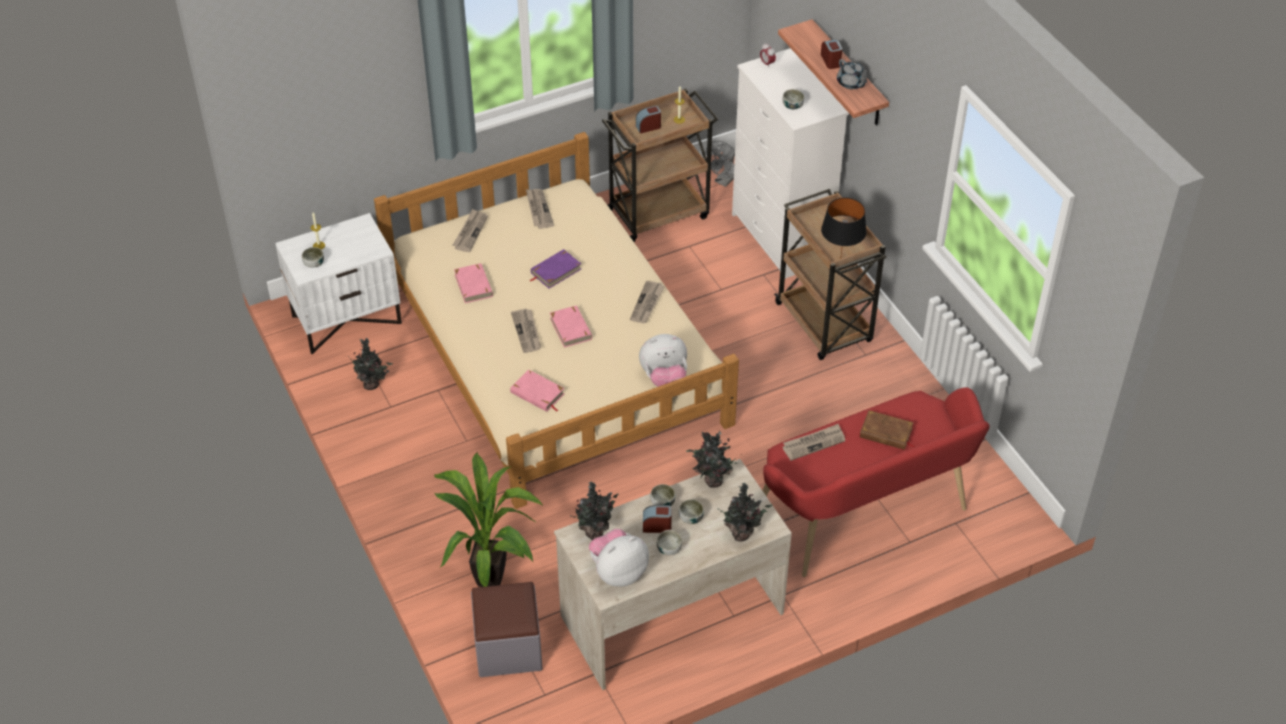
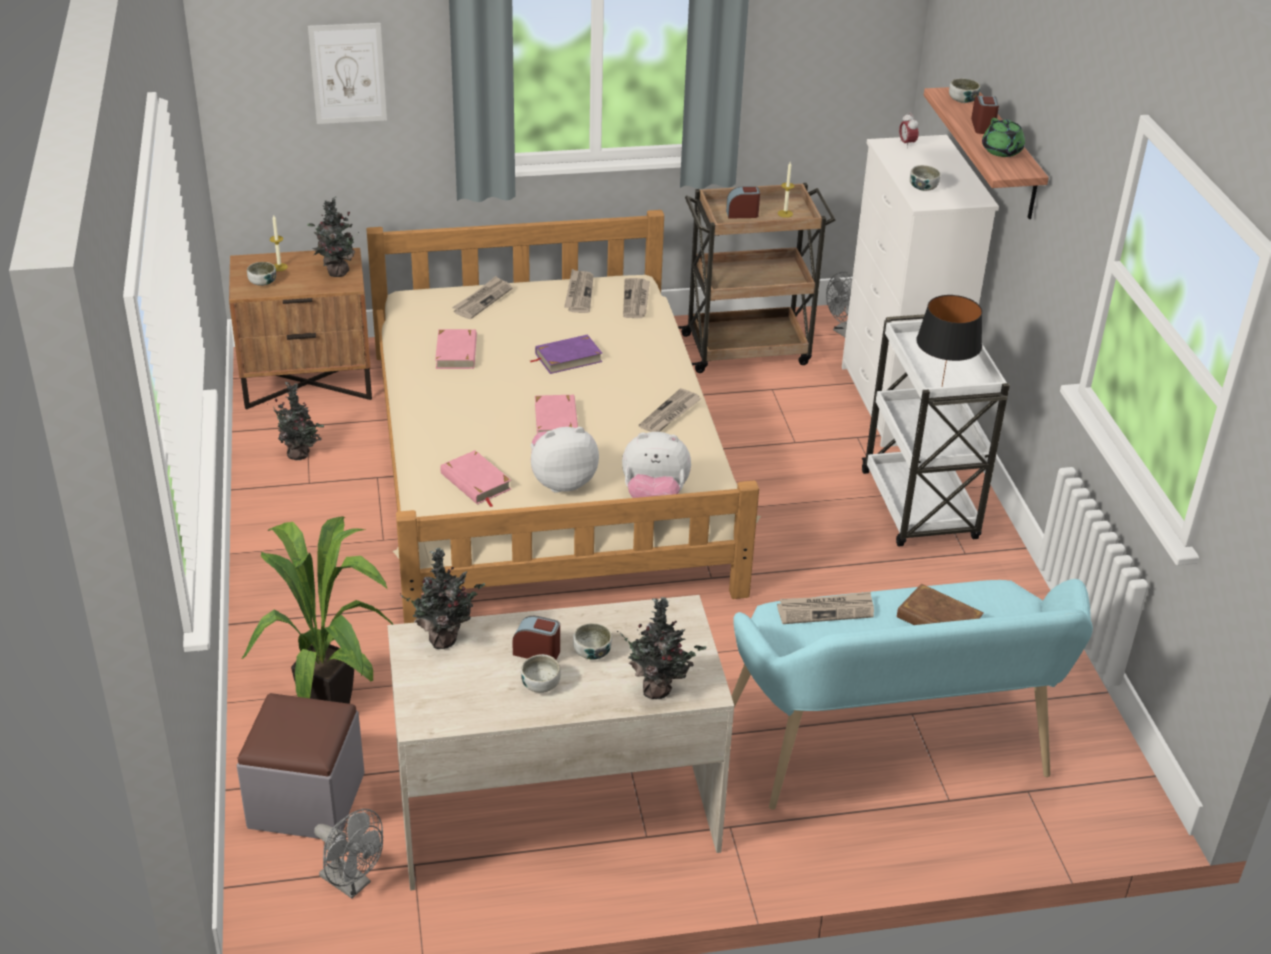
camera: 15 degrees right, 10 degrees down
(346, 93) = (348, 73): none -> picture
(346, 318) = (308, 382): white nightstand -> brown nightstand
(527, 332) = (498, 413): newspaper -> newspaper (636, 300)
(564, 695) = (351, 883): none -> grey fan
(618, 572) = (451, 697): plush toy -> plush toy (562, 482)
(662, 502) = (560, 624): bowl -> bowl (962, 100)
(712, 481) = (644, 614): potted plant -> potted plant (335, 272)
(824, 324) = (920, 507): brown cart -> white cart
(851, 83) = (1002, 151): grey teapot -> green teapot
(866, 518) = (894, 754): red bench -> turquoise bench

